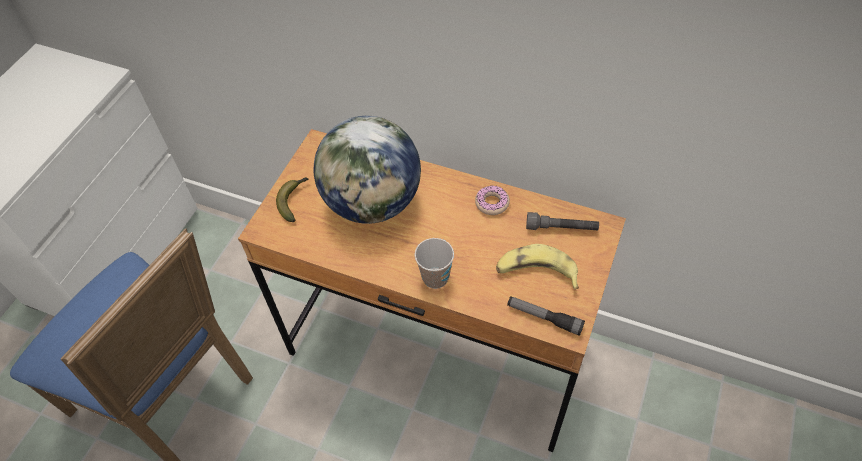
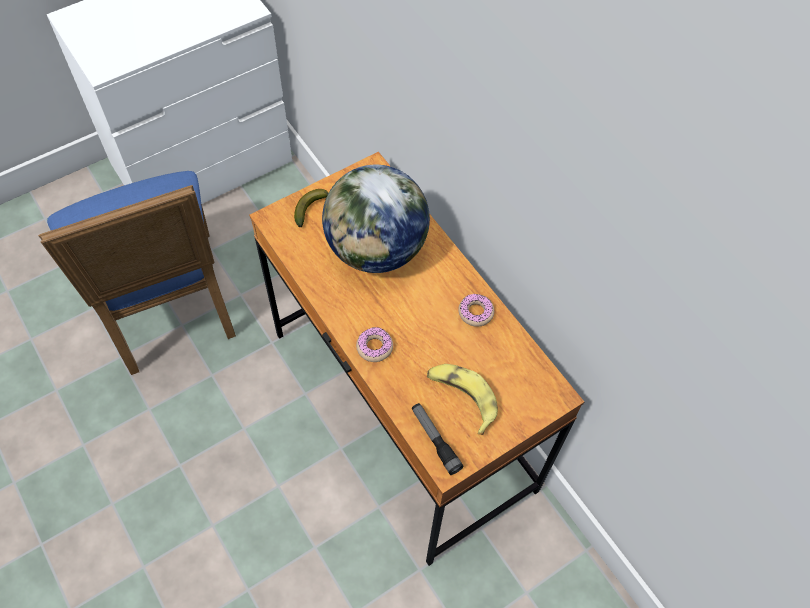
camera: 30 degrees right, 5 degrees up
(435, 278) = (374, 347): cup -> donut
(561, 228) = (517, 373): grey flashlight -> none

